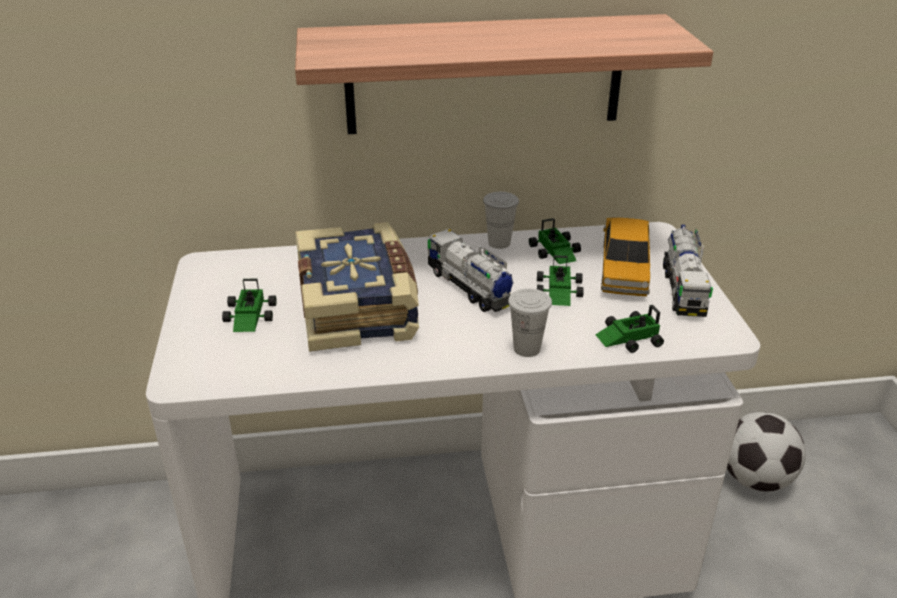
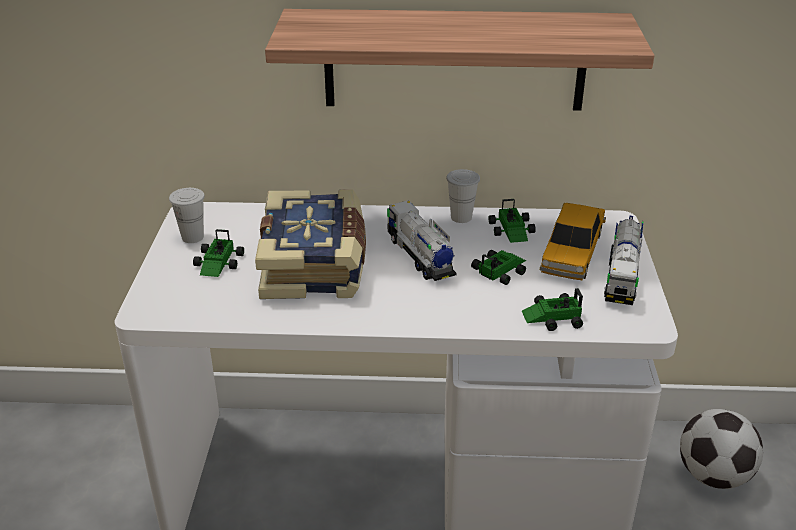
camera: 10 degrees right, 0 degrees up
(527, 349) = (454, 317): white cup -> white cup (192, 237)
(559, 292) = (502, 268): toy car -> toy car turned 150 degrees counterclockwise

